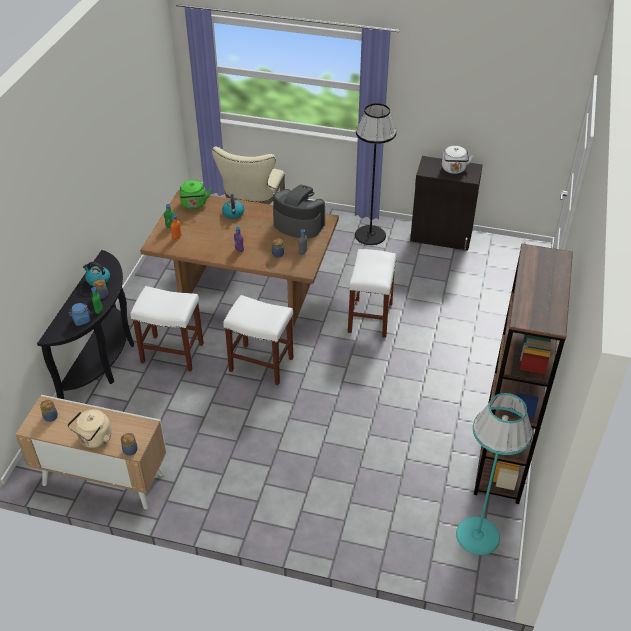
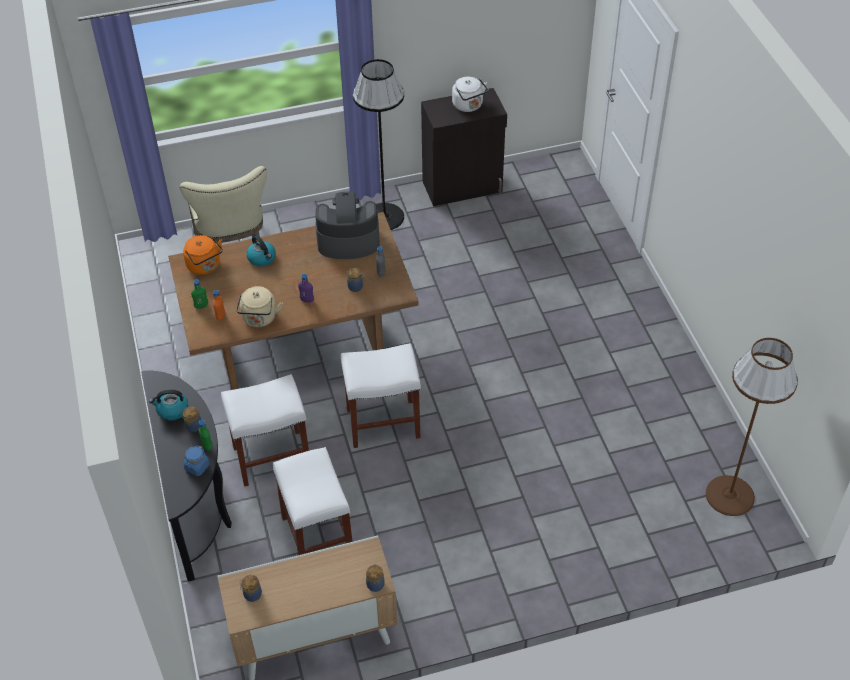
camera: 30 degrees left, 5 degrees up
(94, 439) = (325, 593): beige kettle -> beige kettle (259, 319)
(194, 205) = (205, 266): green kettle -> orange kettle
(370, 318) = (459, 316): white stool -> white stool (318, 538)
(477, 535) = (729, 496): turquoise floor lamp -> brown floor lamp
(501, 456) = (695, 405): brown bookcase -> none

